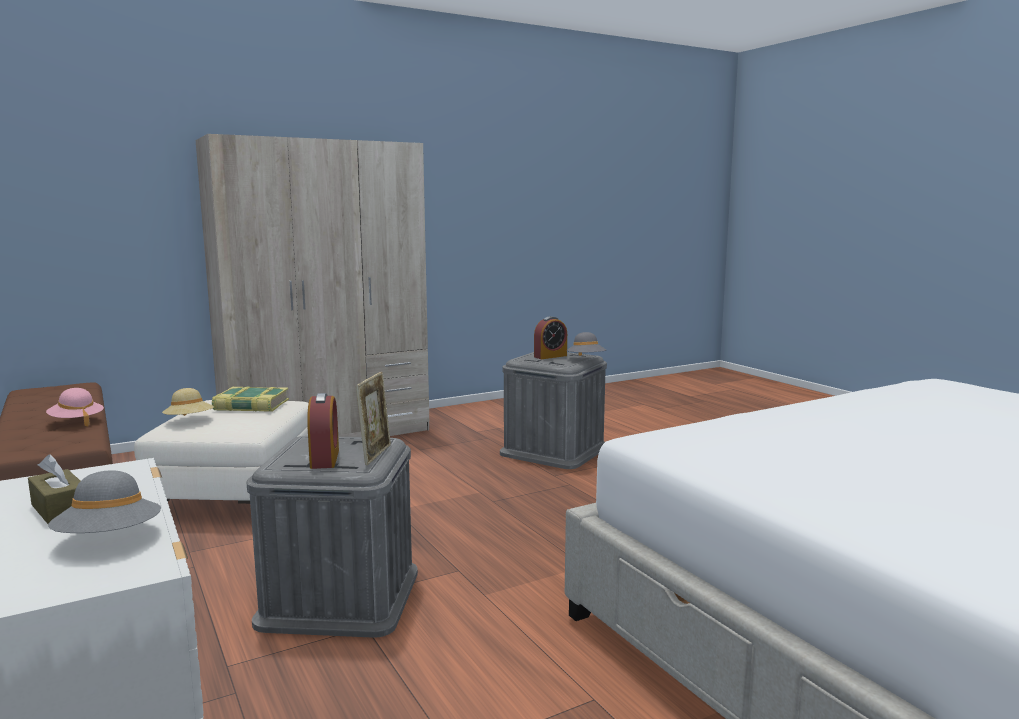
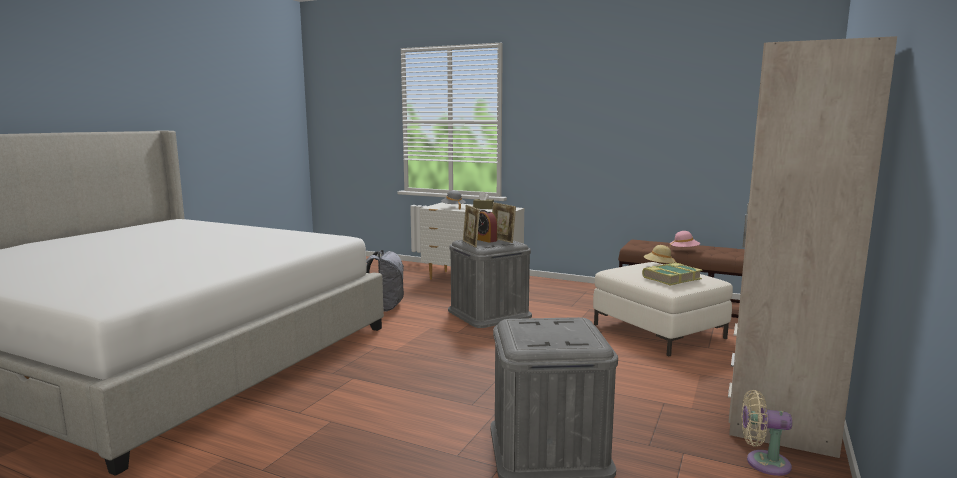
camera: 145 degrees right, 0 degrees up
(302, 451) = (502, 240): none -> picture frame
(445, 420) = (763, 462): none -> beige fan
(499, 699) = (384, 307): none -> grey backpack
(550, 356) = (560, 332): alarm clock -> none
(586, 359) = (511, 336): grey hat -> none

